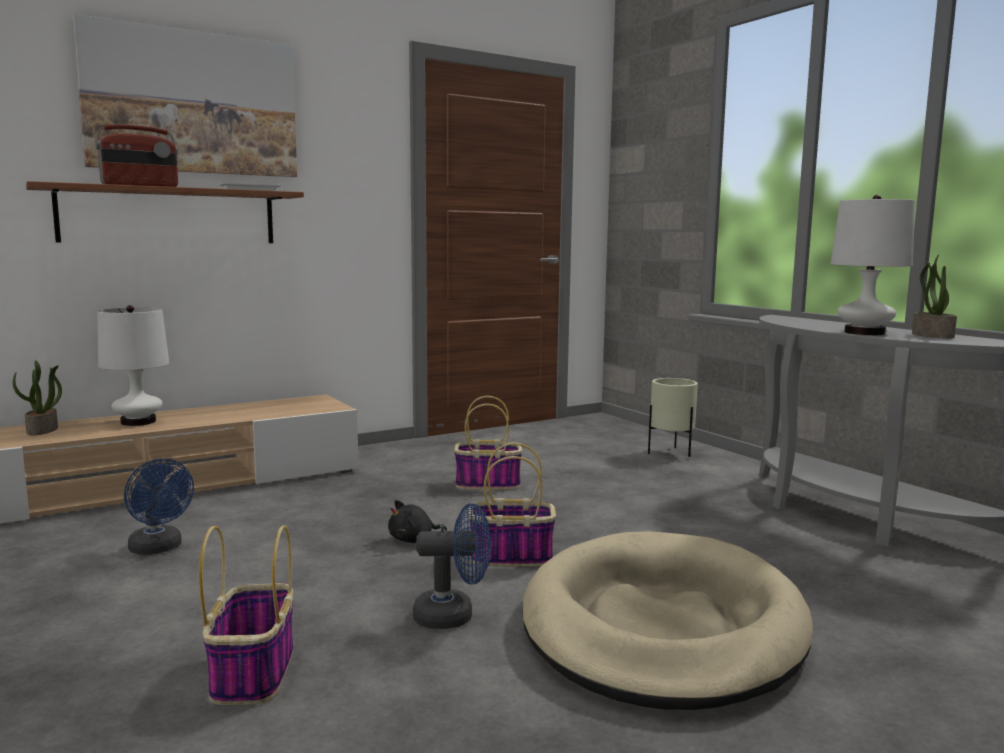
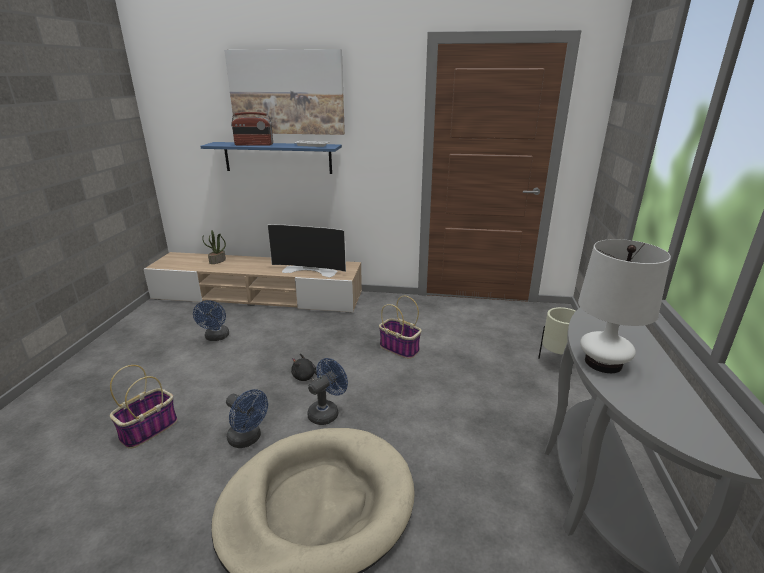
camera: 40 degrees right, 15 degrees up
(138, 422) = (254, 264): white table lamp -> none
(169, 216) = (277, 157): brown shelf -> blue shelf
(263, 411) = (310, 270): none -> television
(510, 557) = (327, 412): basket -> blue fan
(931, 335) = (659, 393): potted plant -> none

